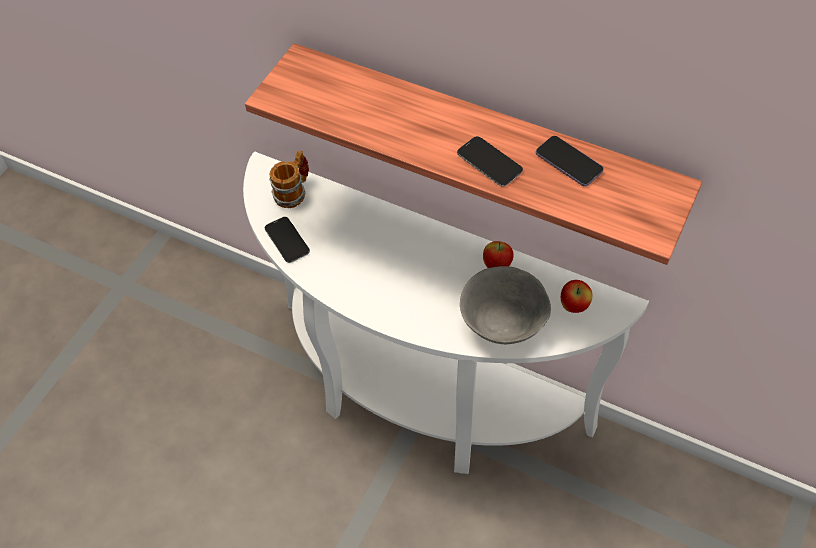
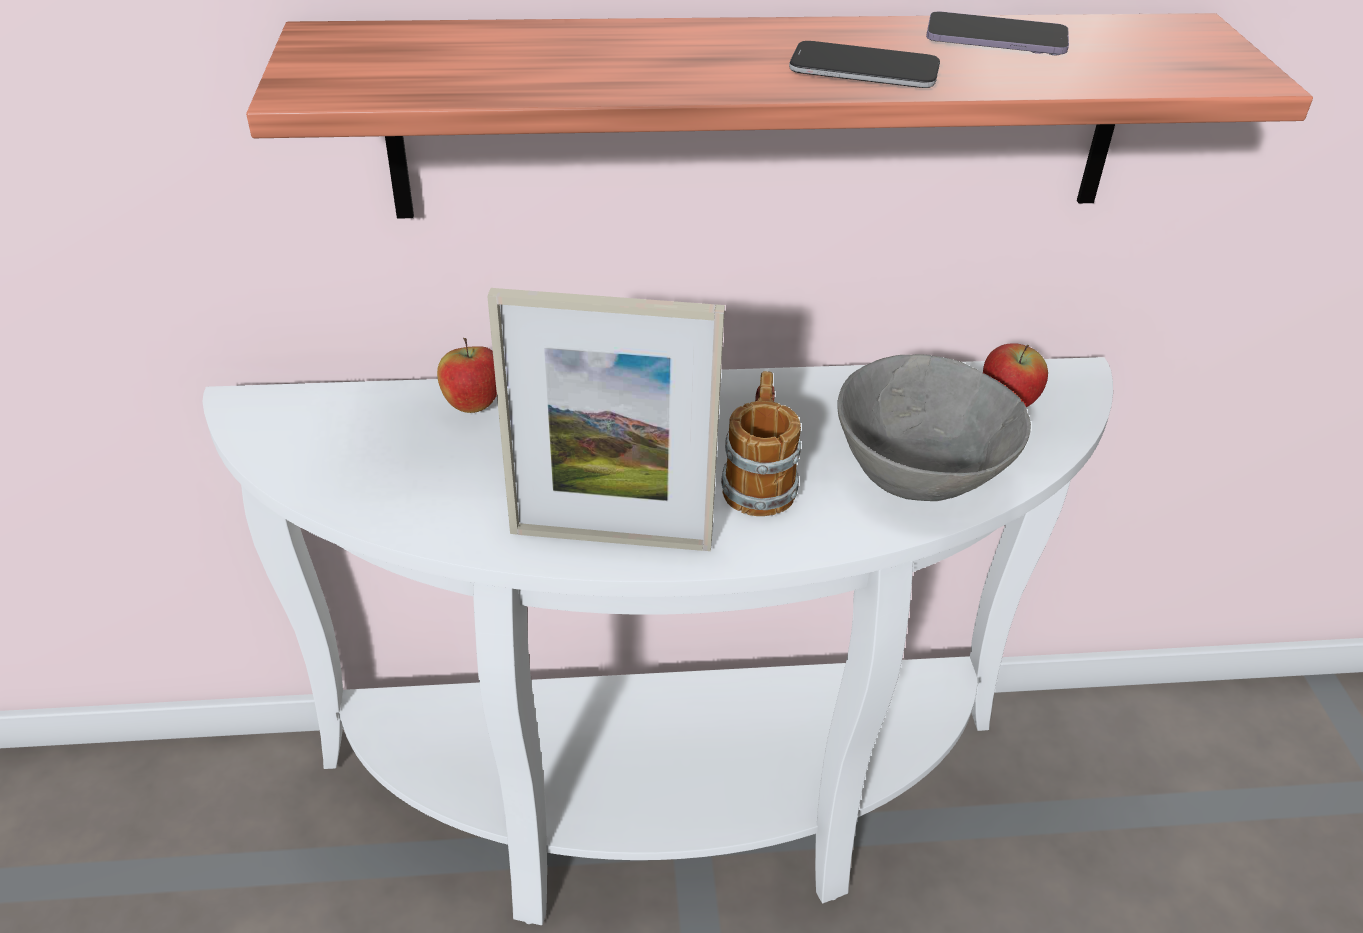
camera: 35 degrees left, 15 degrees down
(287, 240) = (388, 501): phone -> none
(294, 191) = (343, 420): mug -> mug (759, 480)
(355, 295) = (610, 538): none -> picture frame
(497, 266) = (829, 397): apple -> apple (473, 405)

